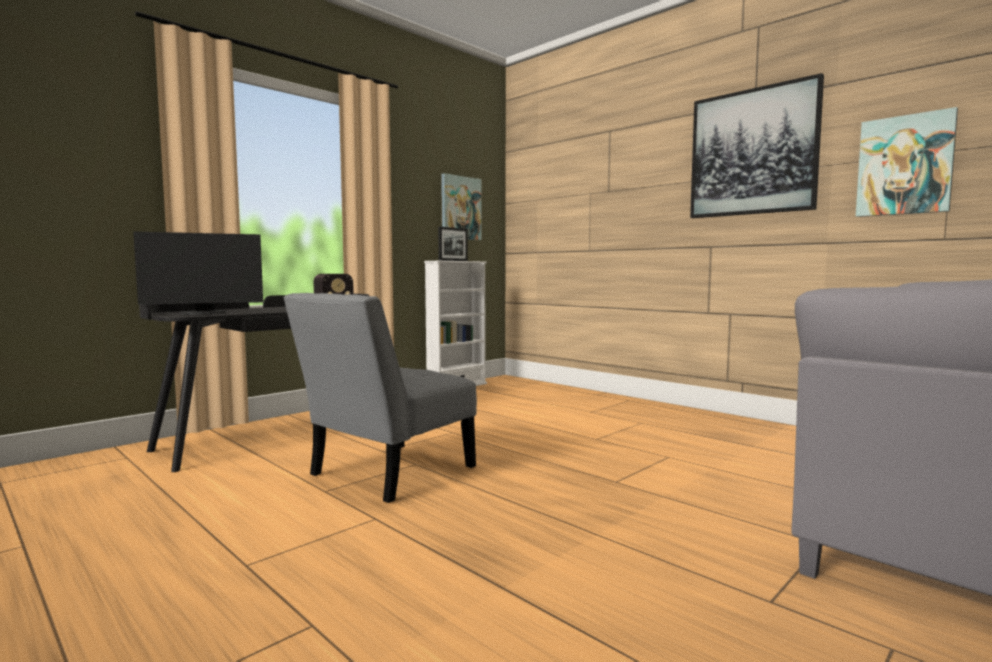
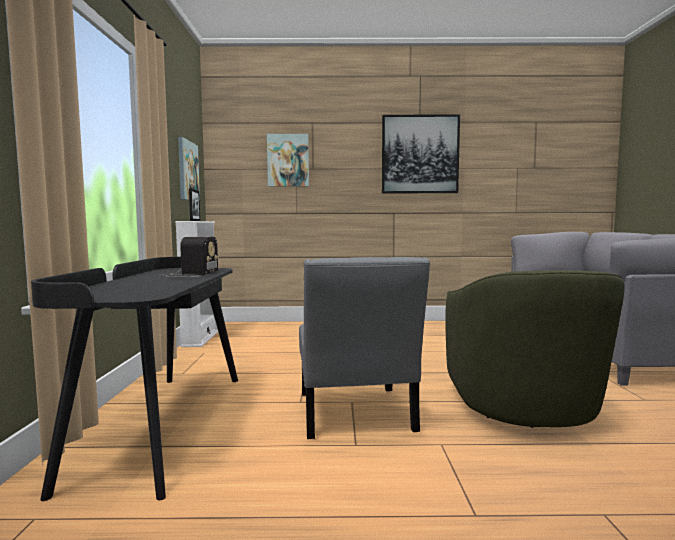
camera: 45 degrees left, 0 degrees up
(203, 313) = (141, 292): monitor -> none
(542, 531) = (521, 409): none -> green armchair
(904, 165) = (498, 173): picture -> picture (288, 160)

